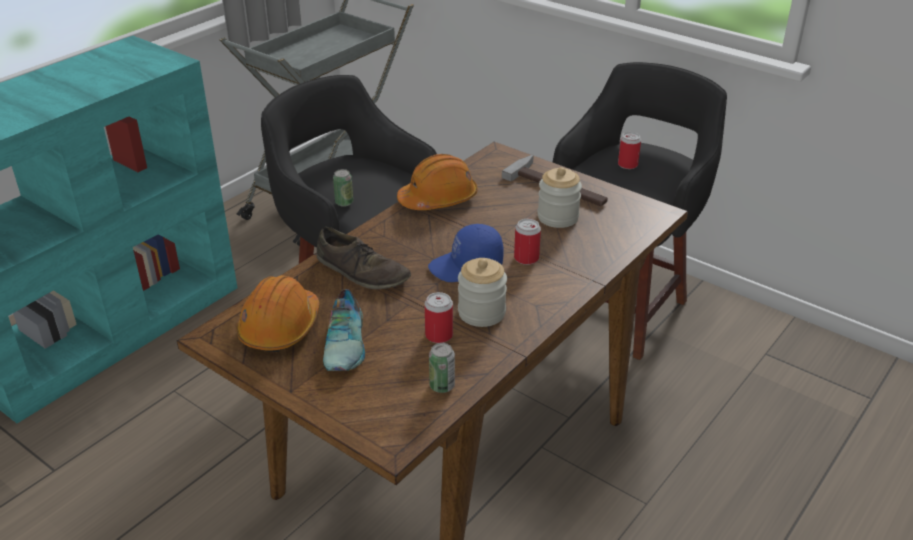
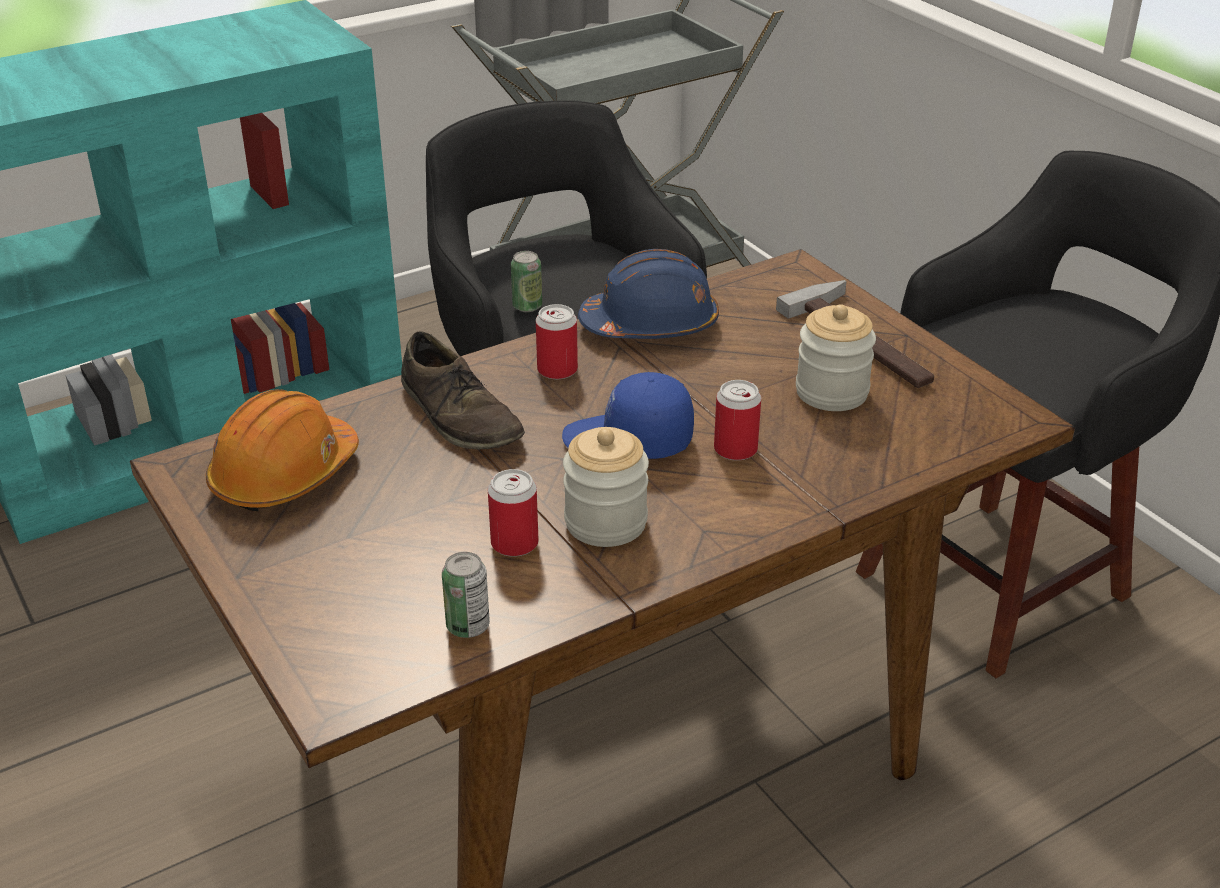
camera: 20 degrees right, 0 degrees up
(347, 343) = (365, 522): shoe -> none
(438, 199) = (650, 325): orange hard hat -> blue hard hat
(627, 165) = (1036, 330): can -> can (557, 370)

